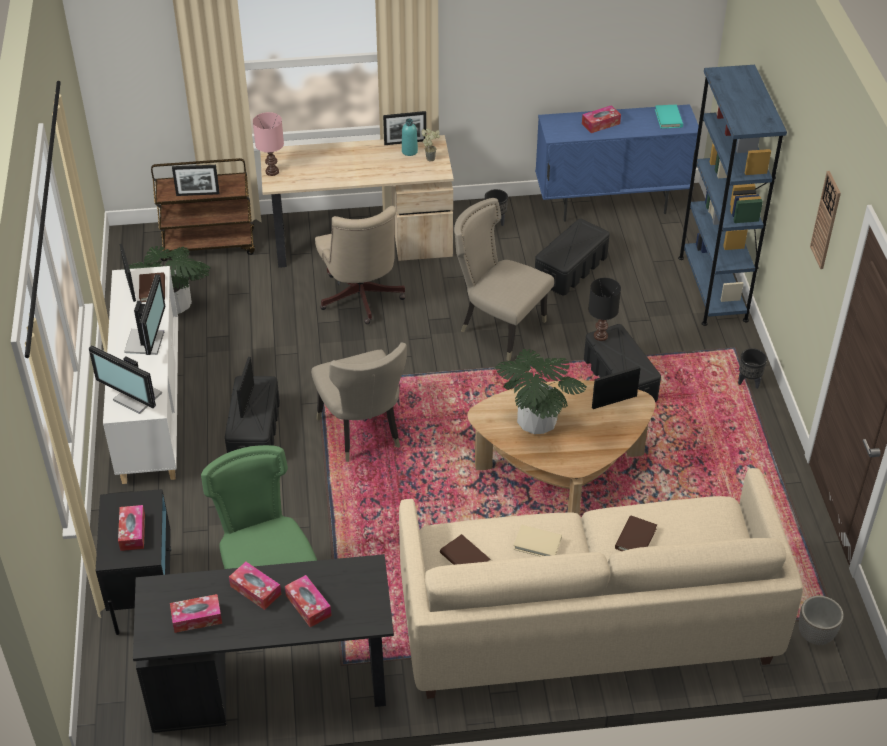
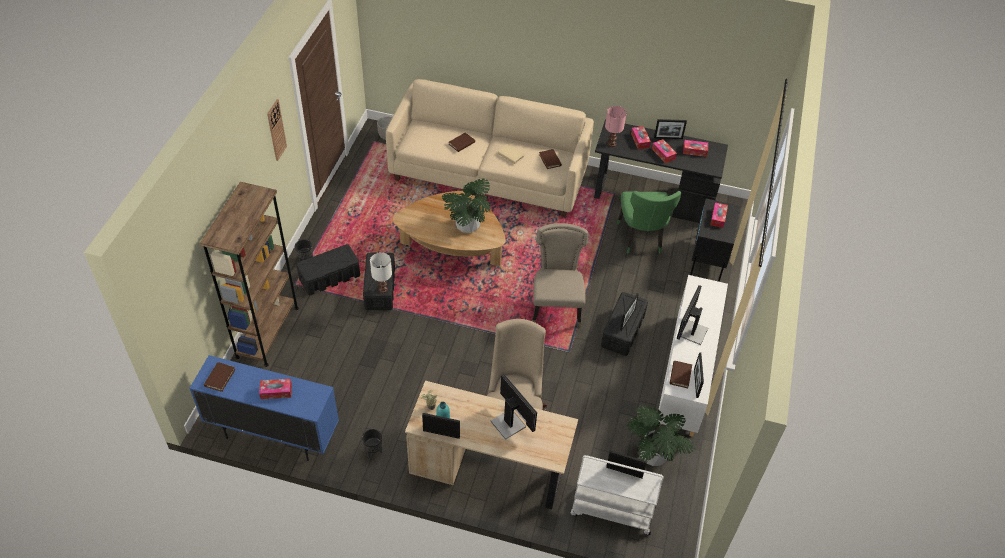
camera: 160 degrees left, 5 degrees up
(137, 398) = (704, 293): monitor -> monitor (509, 423)
(209, 245) = (611, 511): brown cart -> white cart
(272, 171) = (563, 439): pink table lamp -> pink table lamp (611, 144)
(499, 327) = (430, 352): beige chair -> none
(570, 269) = (350, 383): black storage box -> black storage box (330, 277)
(600, 335) = (382, 290): black table lamp -> white table lamp
(614, 401) = (416, 223): picture frame -> picture frame (668, 138)
(668, 118) = (220, 378): turquoise book -> brown book
(712, 288) = (267, 332): blue bookcase -> brown bookcase

